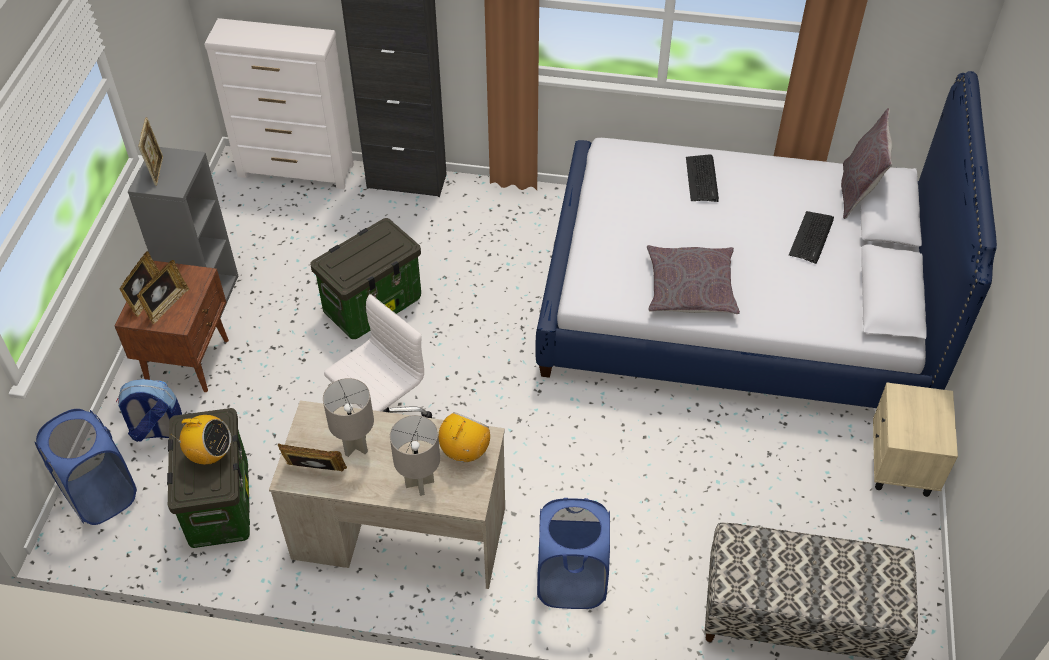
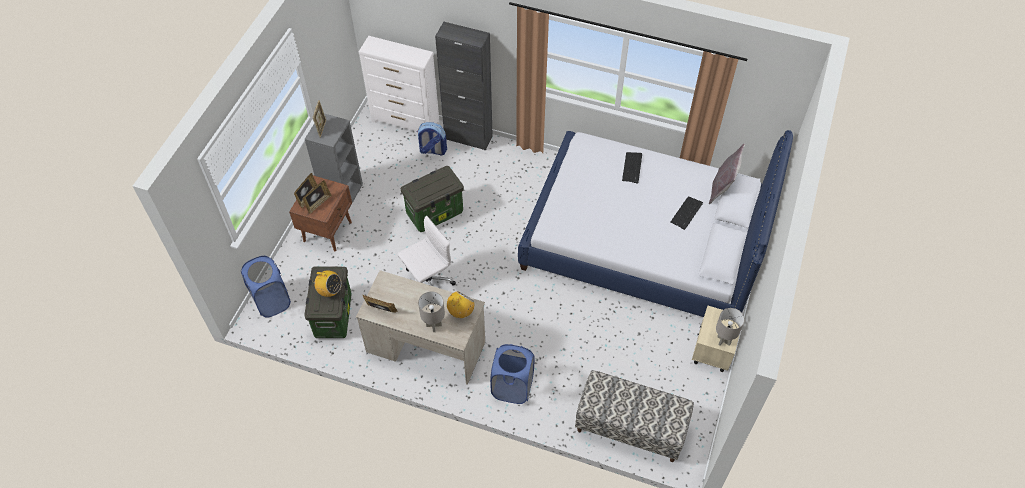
camera: 10 degrees right, 5 degrees up
(157, 431) = (306, 270): backpack -> backpack (432, 150)
(355, 446) = (404, 300): grey table lamp -> grey table lamp (723, 340)
(690, 288) = (608, 234): grey pillow -> none

